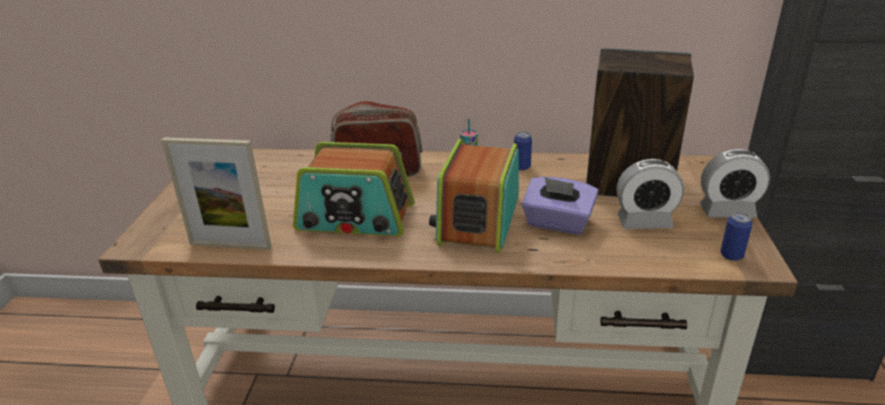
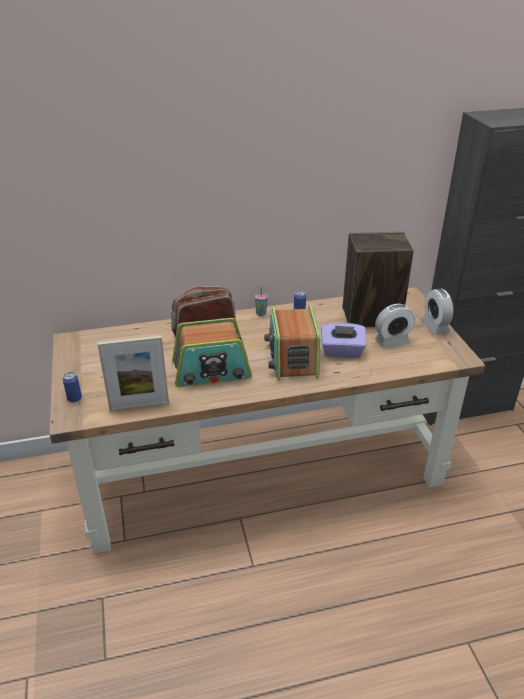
camera: 20 degrees left, 5 degrees up
(727, 211) = (435, 326): alarm clock -> alarm clock turned 90 degrees clockwise
(731, 255) = (447, 355): can -> can (74, 398)

